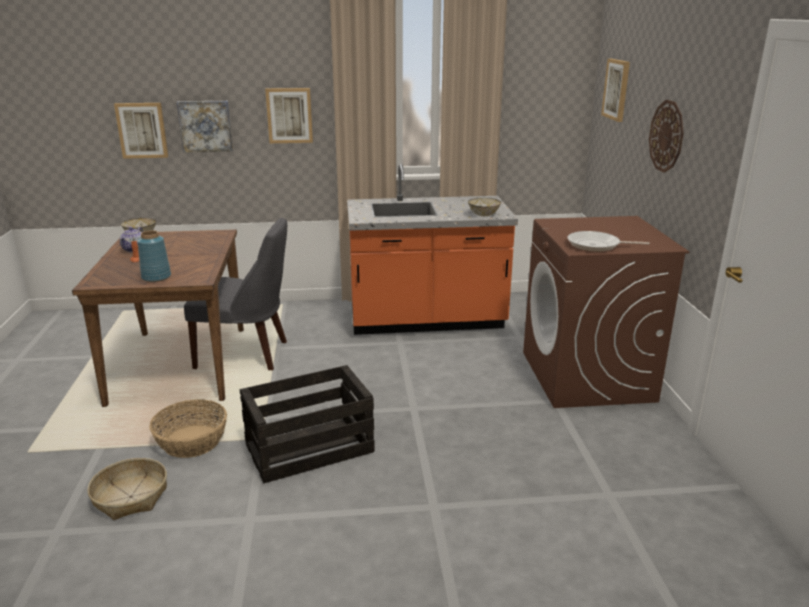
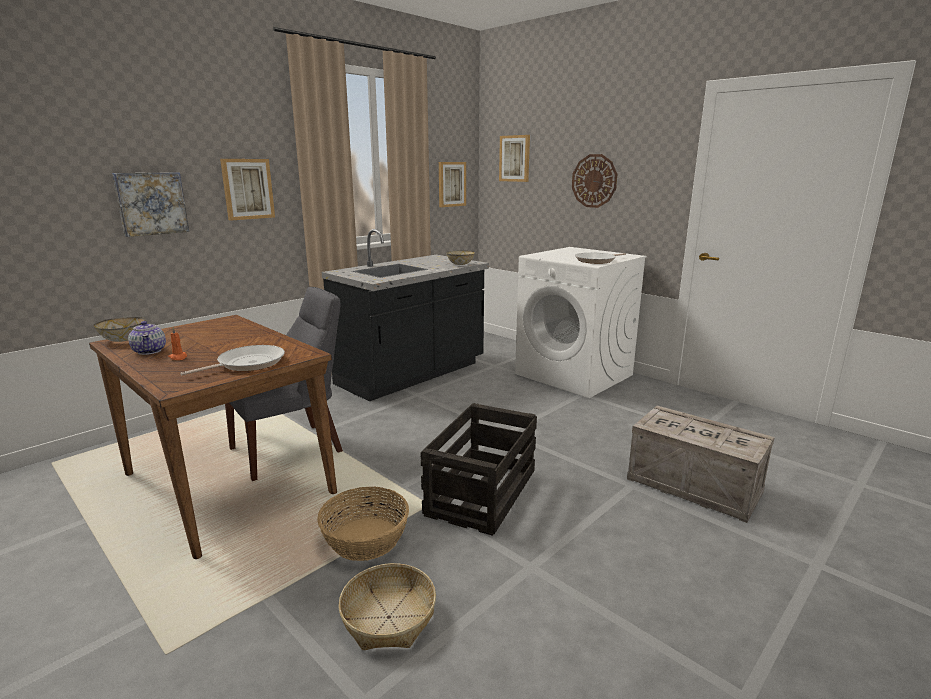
camera: 40 degrees left, 5 degrees down
(142, 130) = (61, 212): picture -> picture (451, 184)
(156, 277) = (247, 364): blue vase -> frying pan
(426, 321) = (412, 375): orange counter -> black counter
(493, 539) = (695, 486): none -> crate
(587, 377) = (574, 374): brown washing machine -> white washing machine

